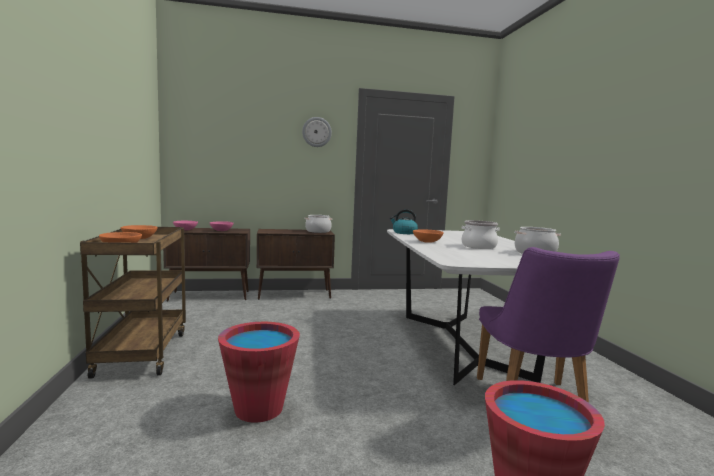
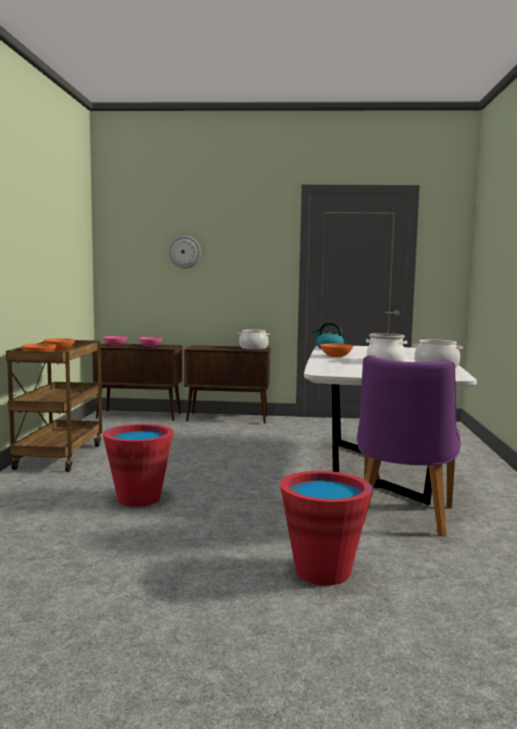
camera: 15 degrees right, 0 degrees up
(316, 132) = (254, 237): wall clock -> wall clock (185, 252)

